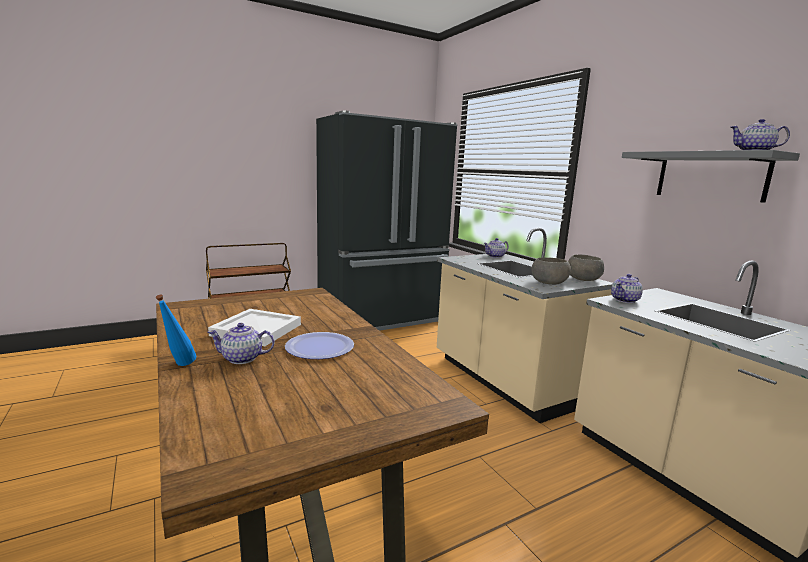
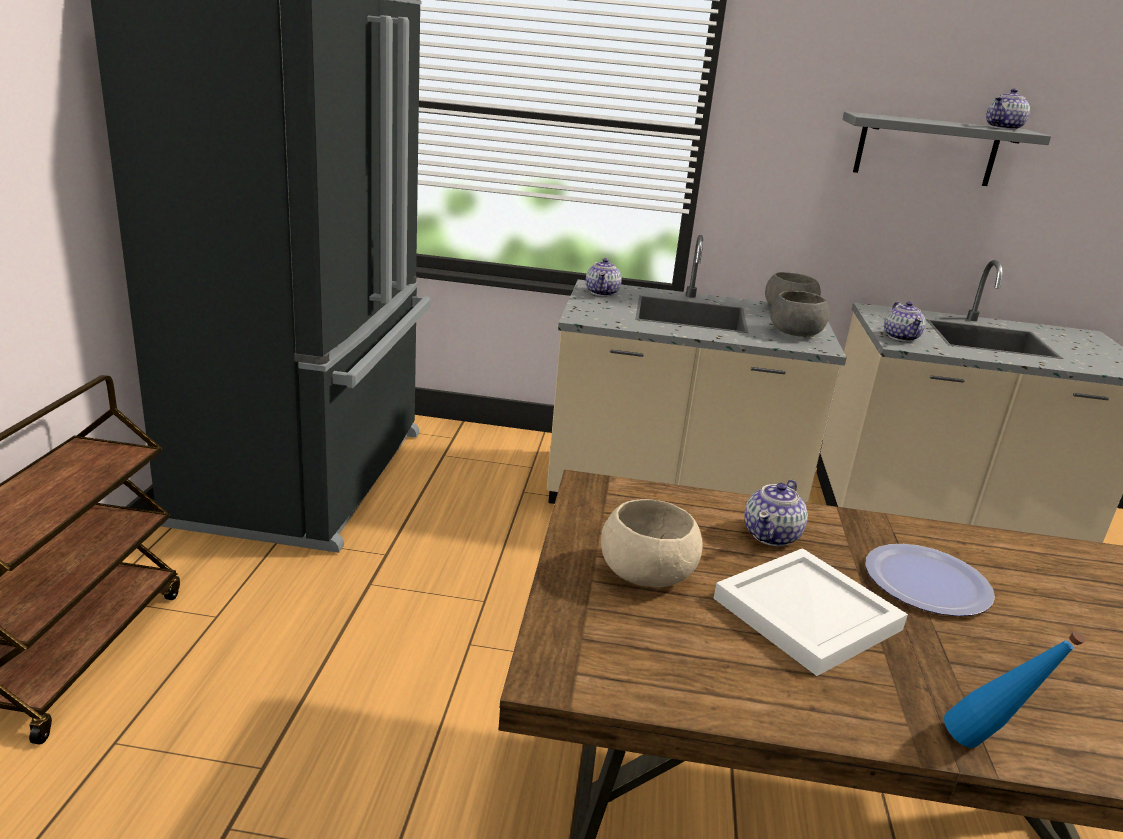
camera: 55 degrees left, 10 degrees up
(242, 358) = (959, 668): teapot -> teapot (772, 535)
(257, 306) = (648, 573): none -> beige bowl

